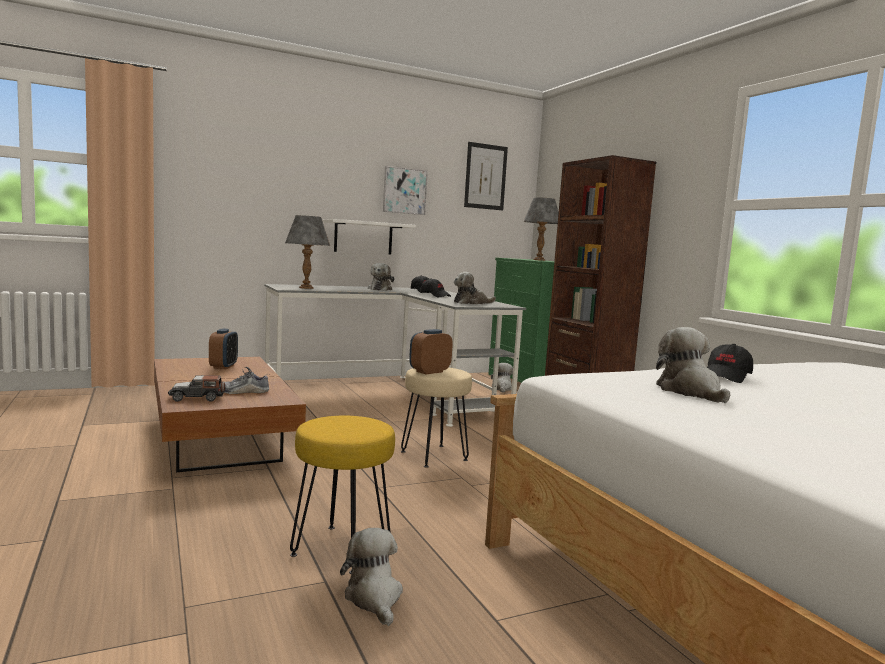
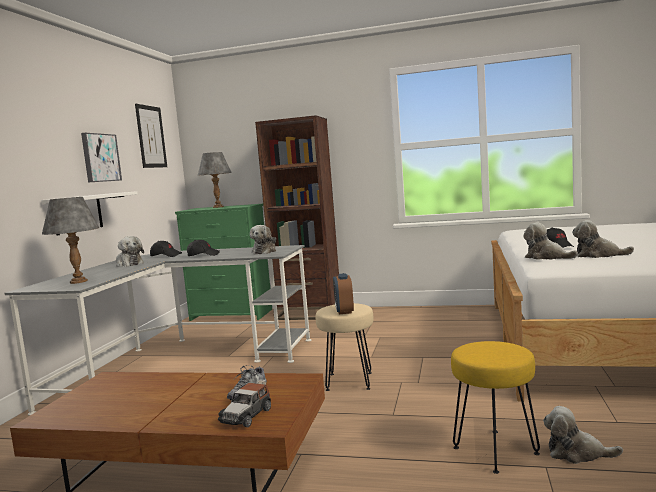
camera: 50 degrees left, 0 degrees up
(223, 366) = (124, 392): alarm clock -> none
(502, 388) = (232, 325): plush toy -> plush toy (546, 257)

